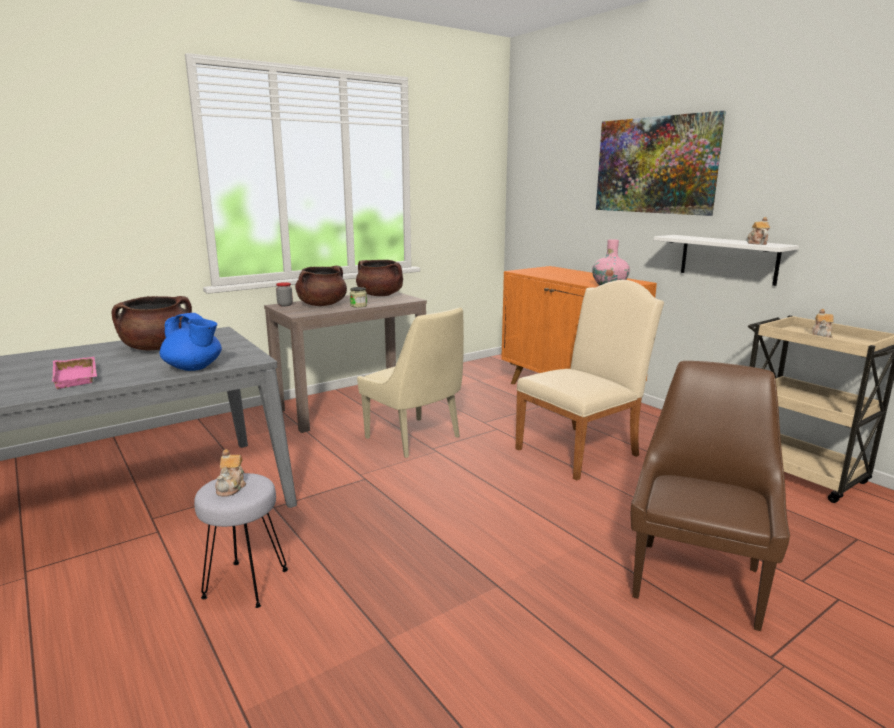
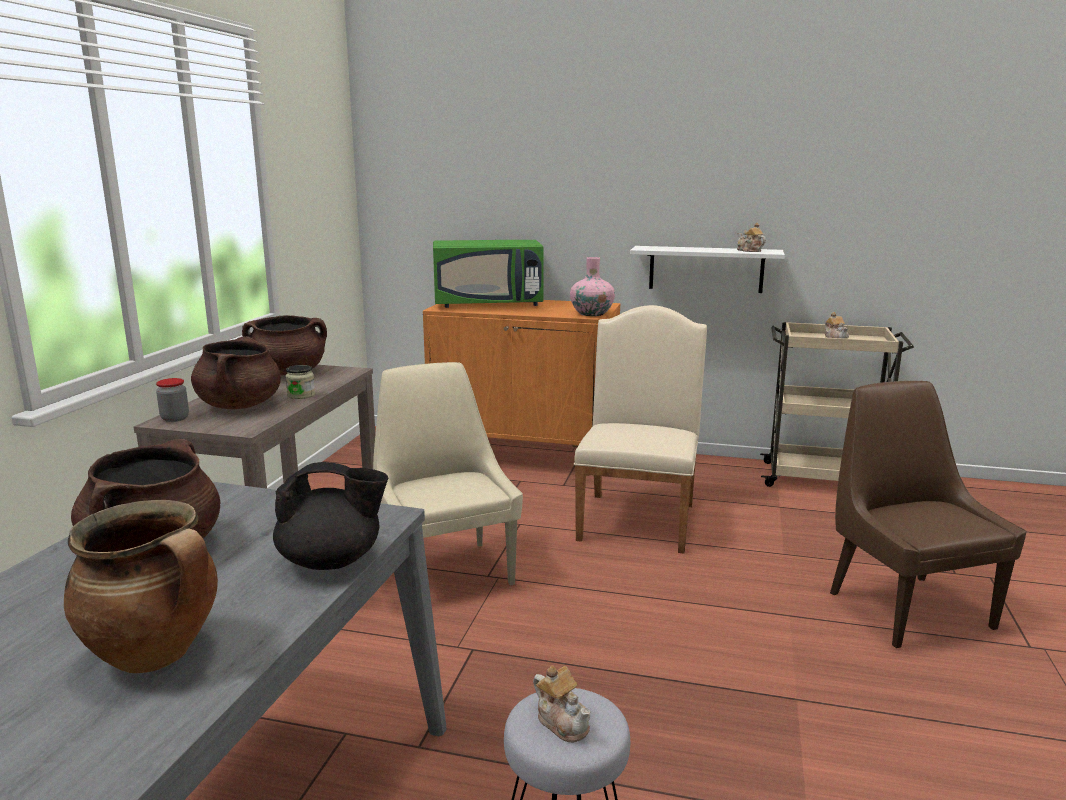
camera: 40 degrees left, 0 degrees up
(78, 377) = (157, 654): pink tray -> cooking pot
(194, 368) = (332, 561): blue teapot -> black teapot
(415, 438) = (446, 571): beige chair -> beige chair turned 120 degrees counterclockwise
(556, 272) = (488, 304): none -> green microwave
(655, 165) = (603, 165): picture -> none

